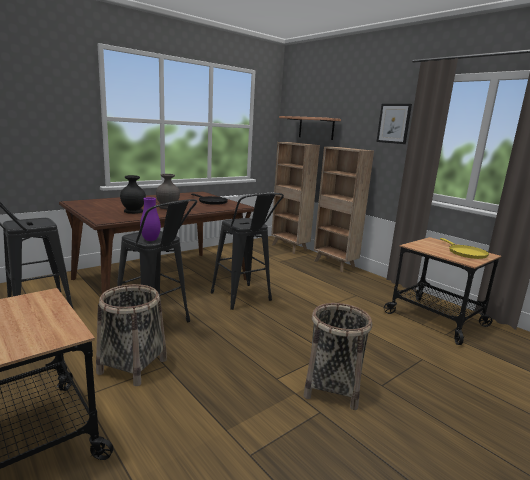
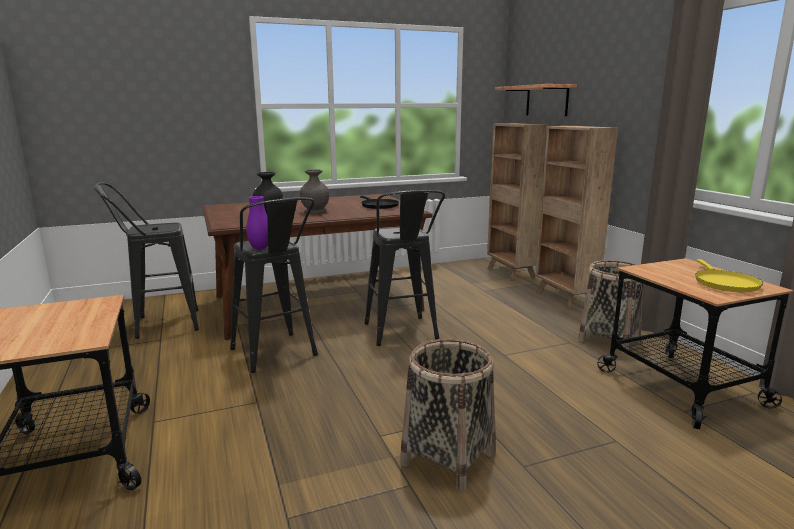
camera: 20 degrees right, 0 degrees up
(133, 366) = (221, 398): basket -> basket (609, 339)
(394, 123) = (645, 84): picture -> none

